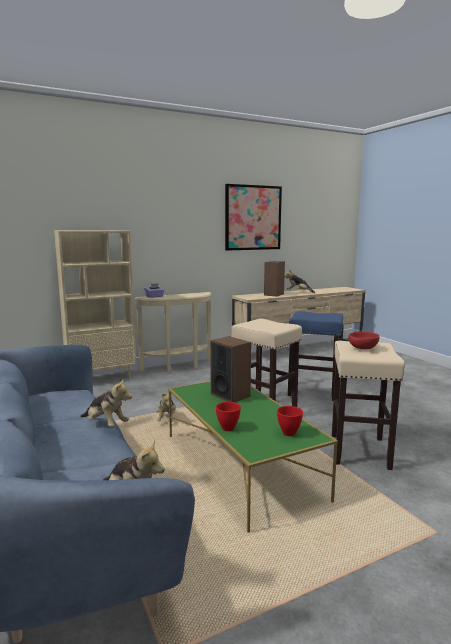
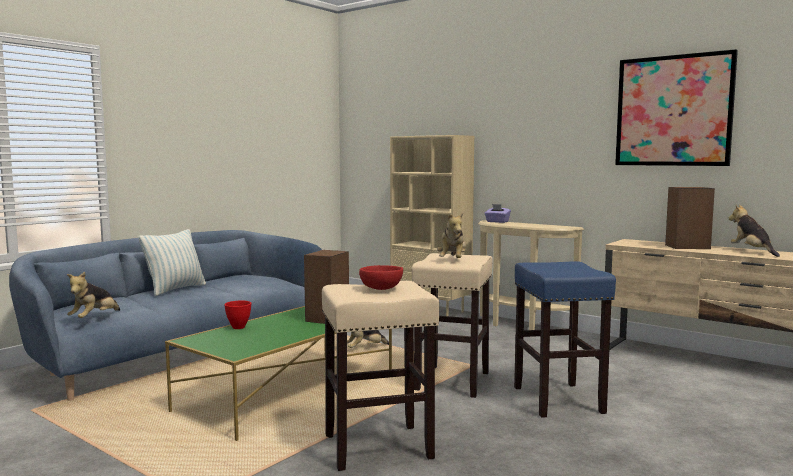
camera: 65 degrees right, 5 degrees down
(48, 439) = (175, 289): none -> pillow
(106, 424) = (217, 297): plush toy -> plush toy (453, 261)
(288, 433) = (239, 345): red bowl -> none

